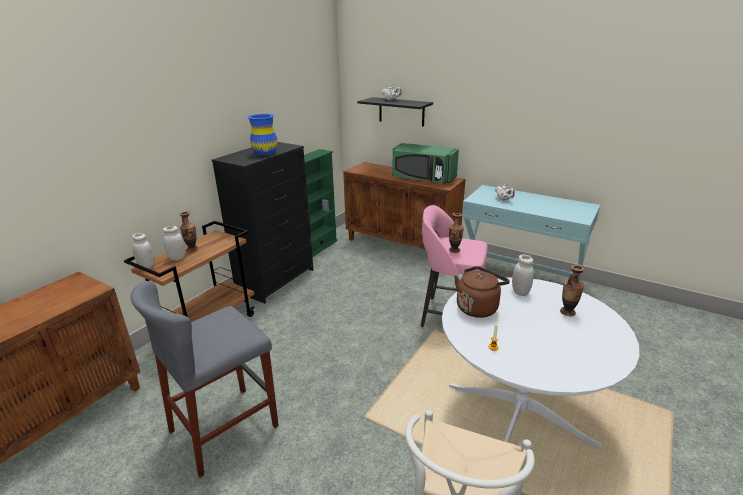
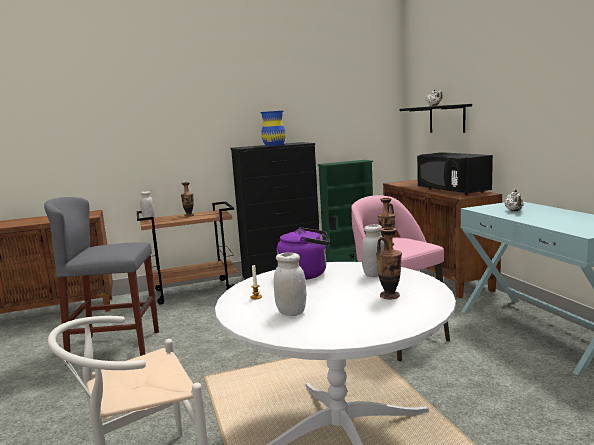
camera: 40 degrees right, 15 degrees down
(177, 258) = (171, 218): white jar -> white jar (291, 312)
(423, 178) = (451, 191): green microwave -> black microwave
(478, 307) = (306, 274): brown kettle -> purple kettle

